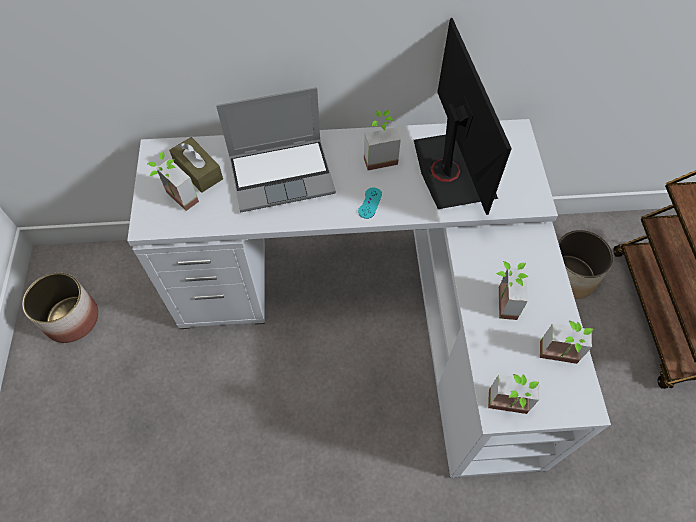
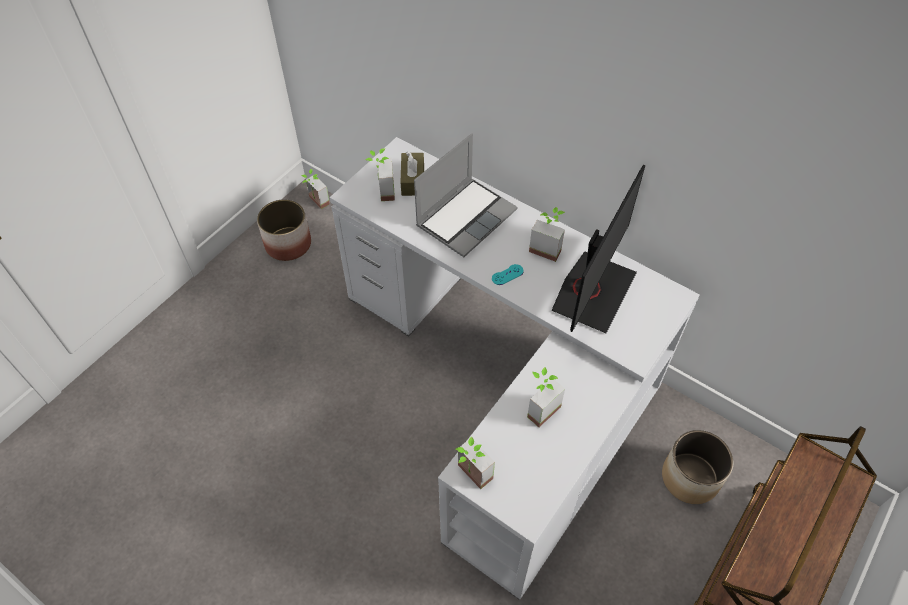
camera: 40 degrees right, 5 degrees down
(282, 174) = (466, 217): laptop -> laptop turned 75 degrees counterclockwise
(558, 359) = (541, 474): potted plant -> potted plant (315, 202)

